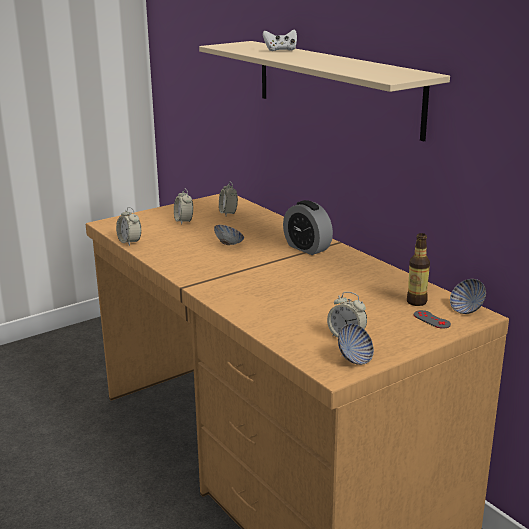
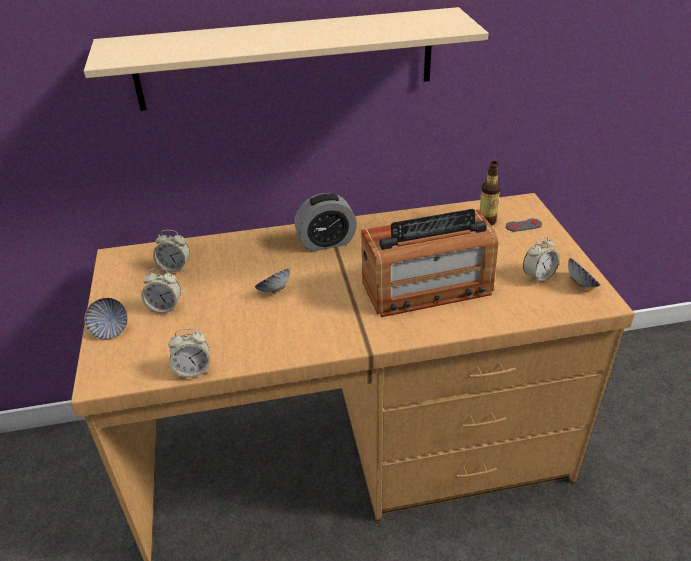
camera: 65 degrees left, 15 degrees up
(280, 50) = (208, 37): white game controller -> none
(281, 293) = (427, 288): none -> radio
(466, 309) = (512, 204): bowl -> bowl (110, 330)

